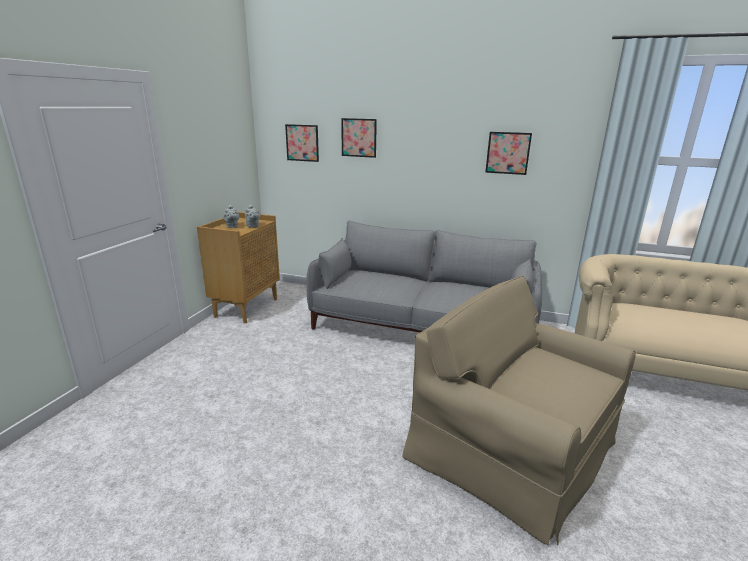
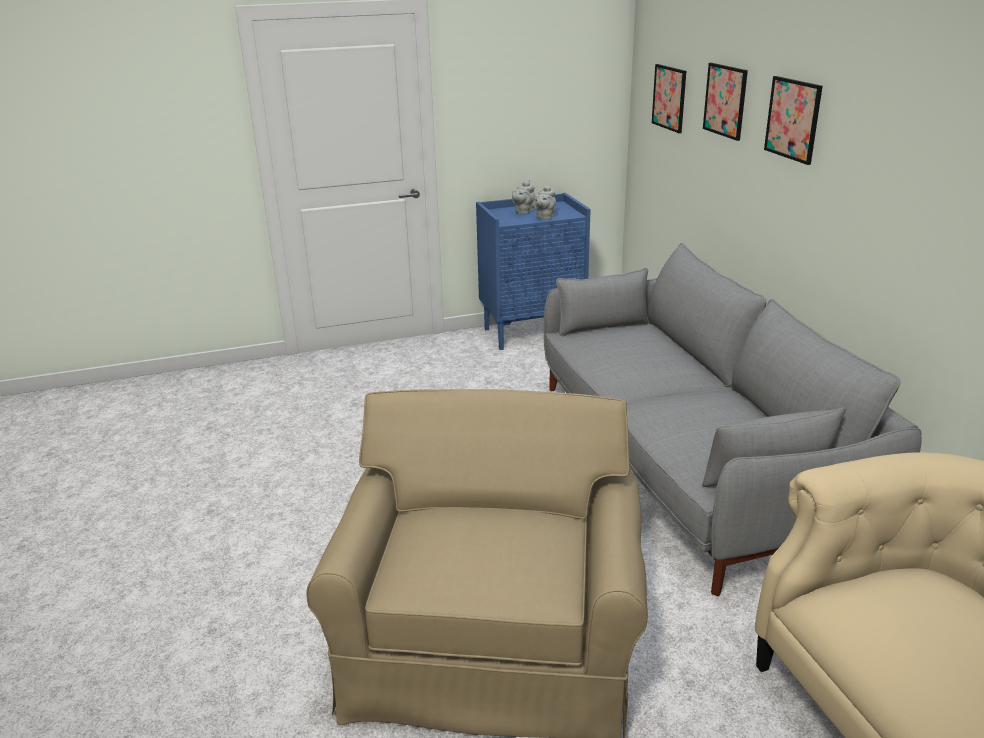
camera: 55 degrees right, 5 degrees up
(247, 307) = (532, 333): brown cabinet -> blue cabinet
(508, 153) = (914, 174): picture -> picture (793, 119)

